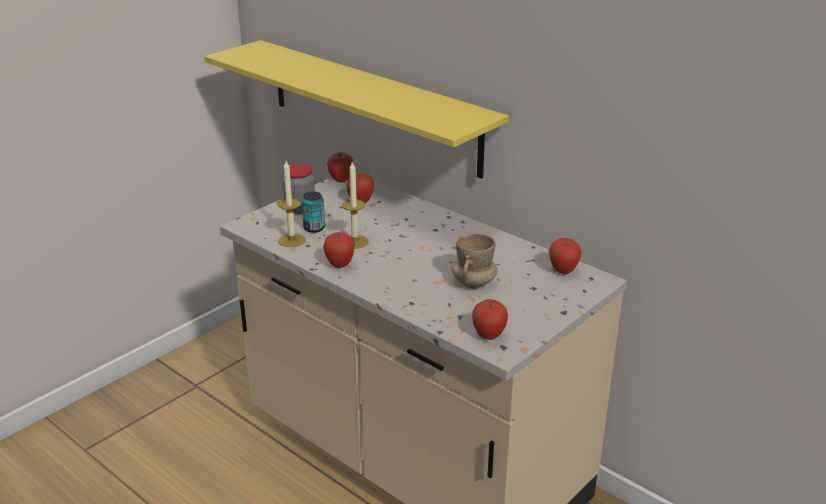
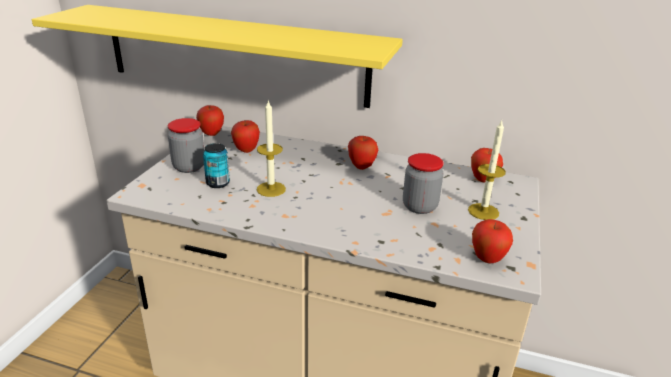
camera: 25 degrees left, 0 degrees up
(292, 240) = (202, 200): candle -> candle (483, 211)
(340, 265) = (274, 216): apple -> apple (361, 167)
(473, 282) = (419, 206): beige mug -> jar

